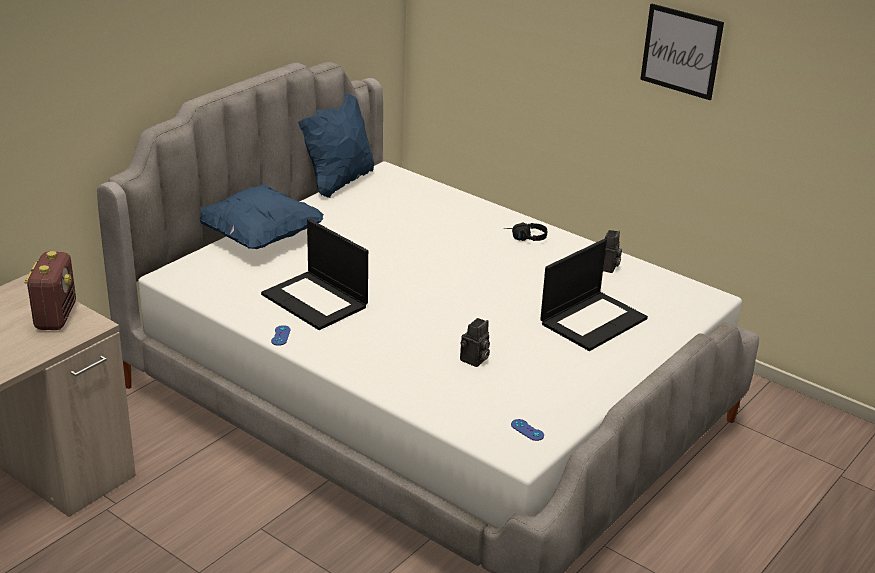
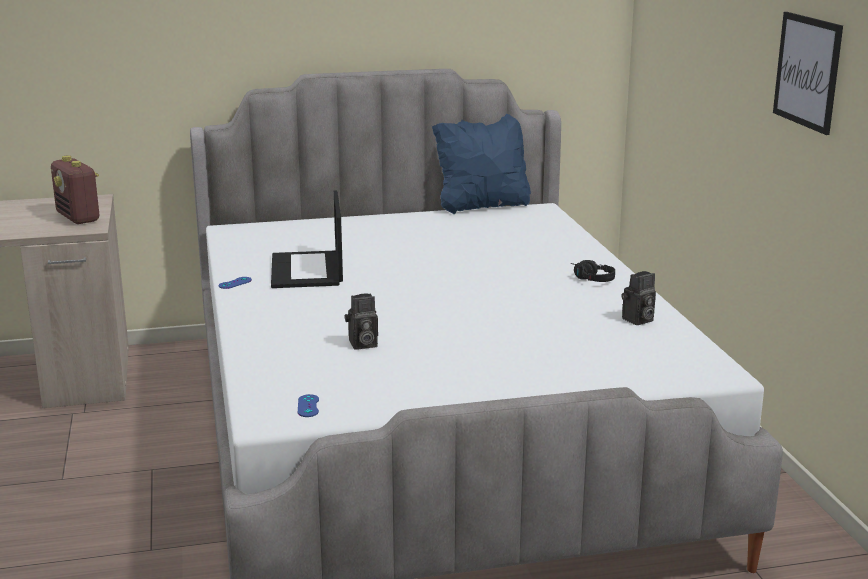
camera: 40 degrees right, 10 degrees down
(55, 316) = (78, 218): radio -> radio turned 105 degrees clockwise
(259, 238) = (343, 224): blue pillow -> none
(593, 320) = (541, 352): laptop -> none

